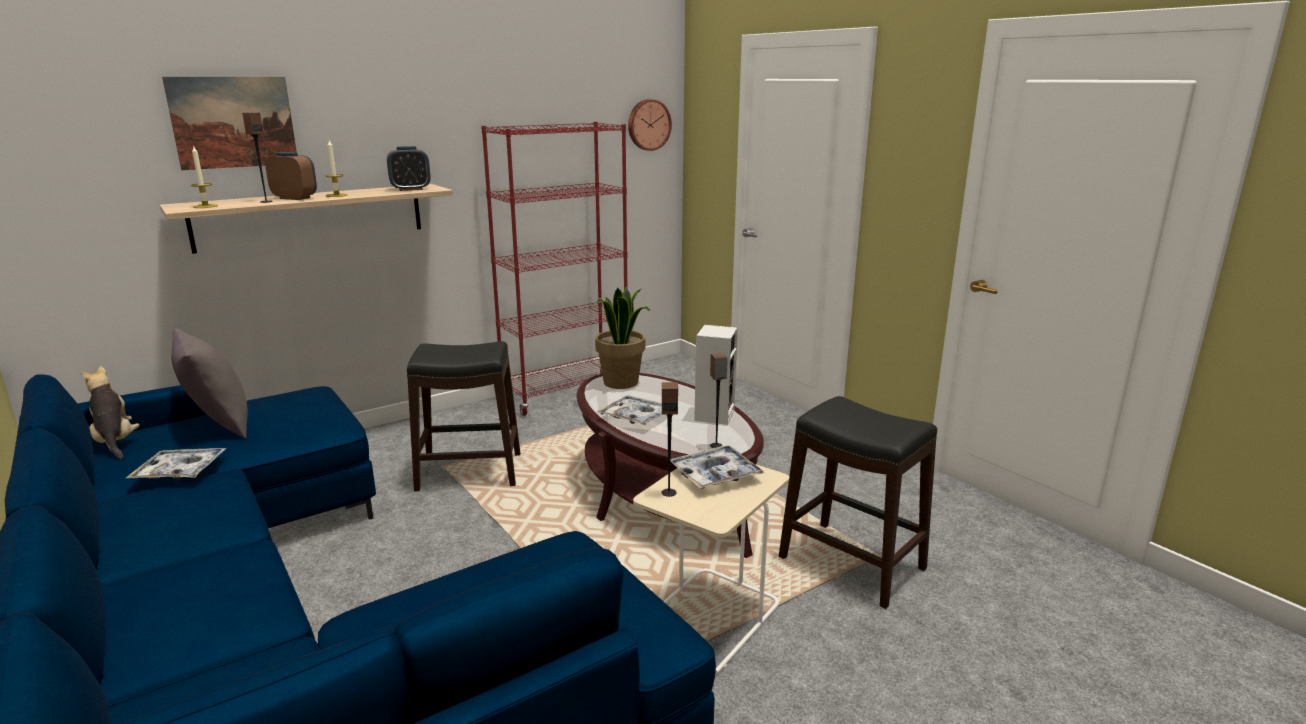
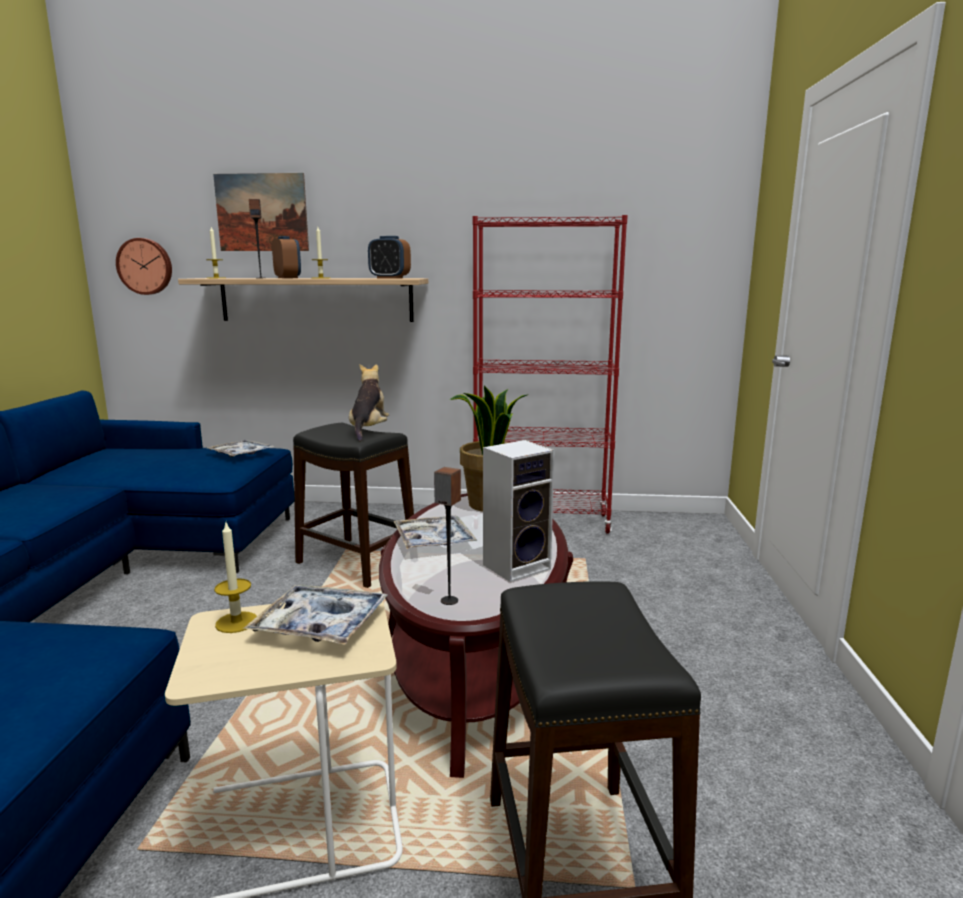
camera: 40 degrees right, 5 degrees down
(115, 441) = (109, 451): plush toy -> plush toy (368, 430)
(180, 471) = (88, 478): tray -> tray (241, 454)
(219, 425) = (170, 456): grey pillow -> none
(648, 125) = (699, 227): wall clock -> wall clock (145, 266)
(669, 492) = (236, 622): speaker -> candle

